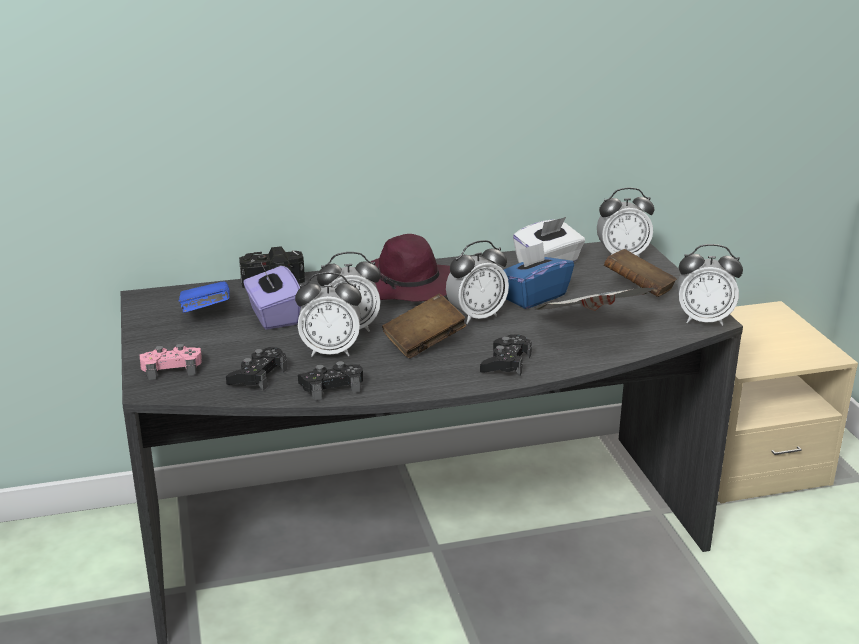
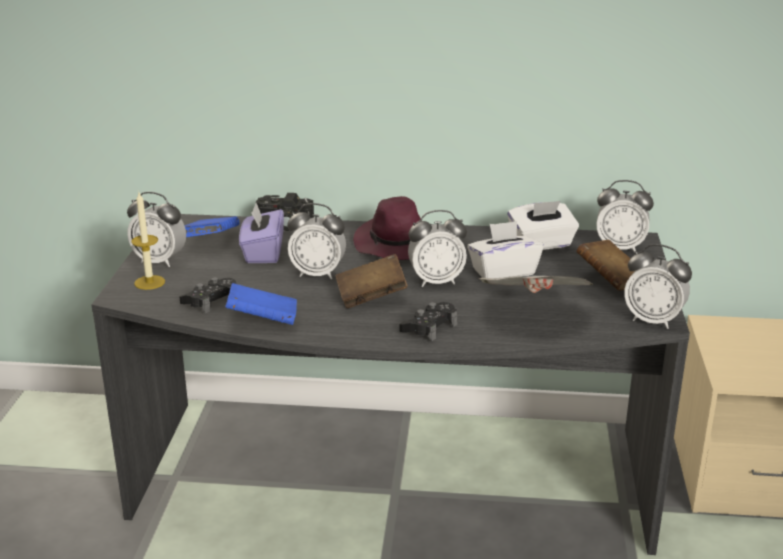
camera: 20 degrees right, 0 degrees up
(172, 368) = (149, 282): pink game controller -> candle
(330, 351) = (286, 290): alarm clock -> alarm clock (160, 261)
(332, 387) = (262, 321): black game controller -> blue book
(533, 297) = (503, 272): blue tissue box -> white tissue box

